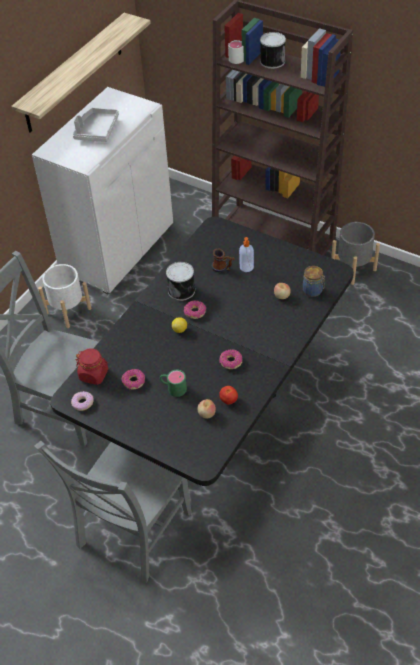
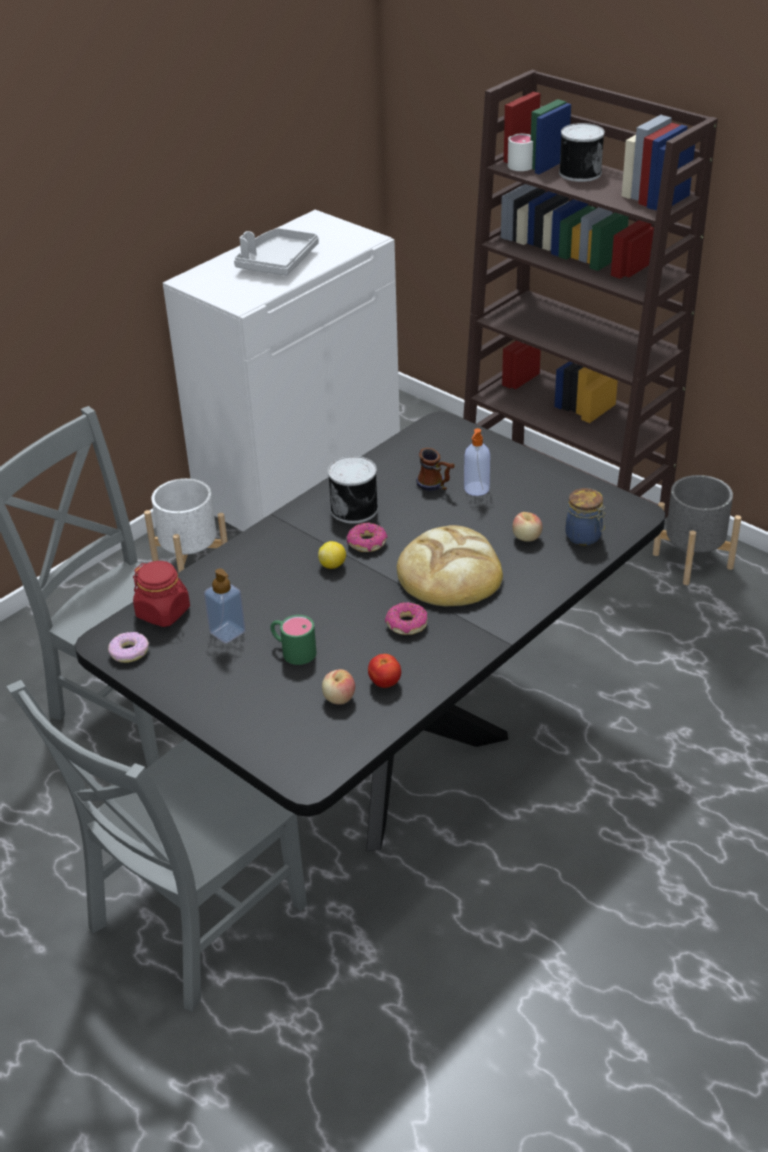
camera: 10 degrees right, 10 degrees down
(73, 73) = (255, 170): shelf -> none
(133, 382) = (227, 632): donut -> soap dispenser
(246, 325) = (450, 573): none -> bread

